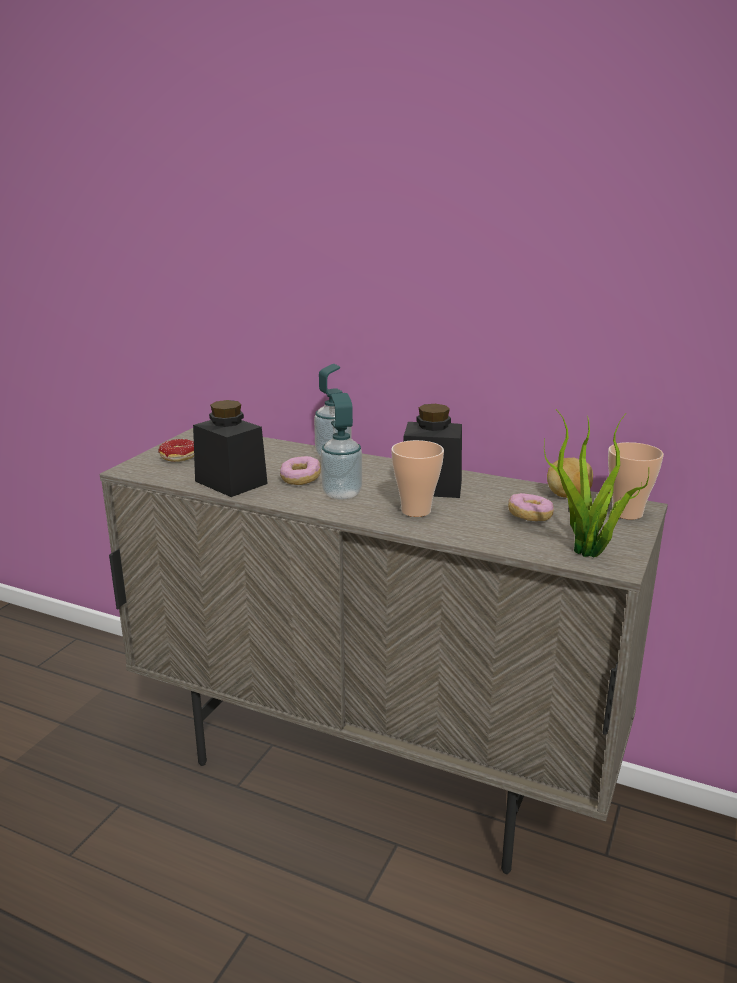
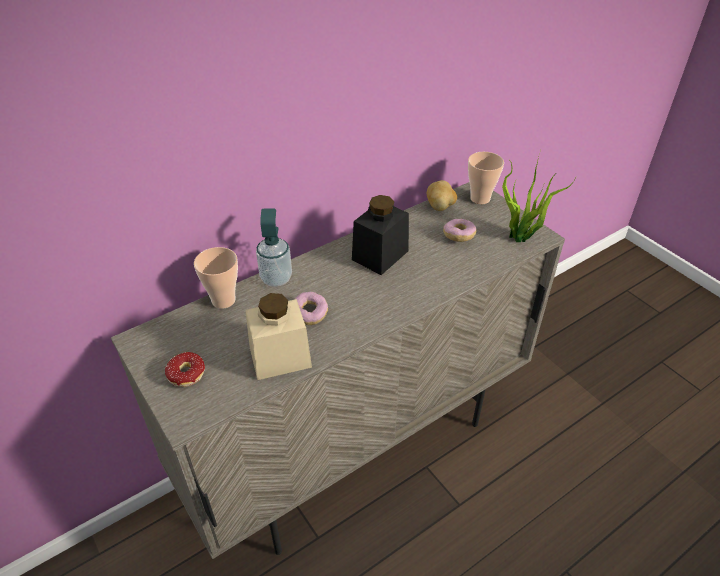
camera: 60 degrees left, 20 degrees up
(231, 482) = (280, 357): black jar -> beige jar
(342, 494) = (357, 303): soap dispenser -> none
(416, 511) = (414, 279): cup -> cup (223, 300)

